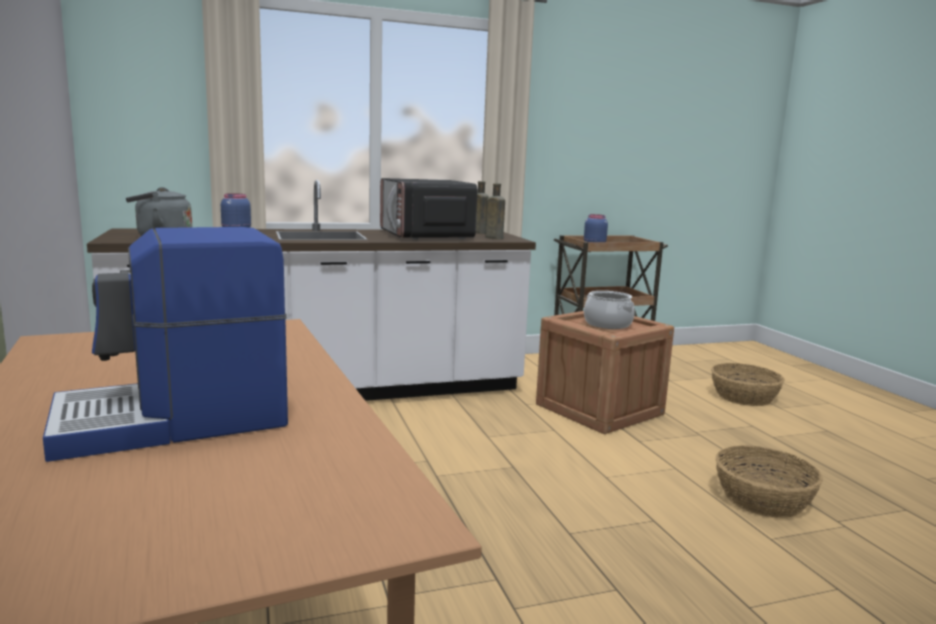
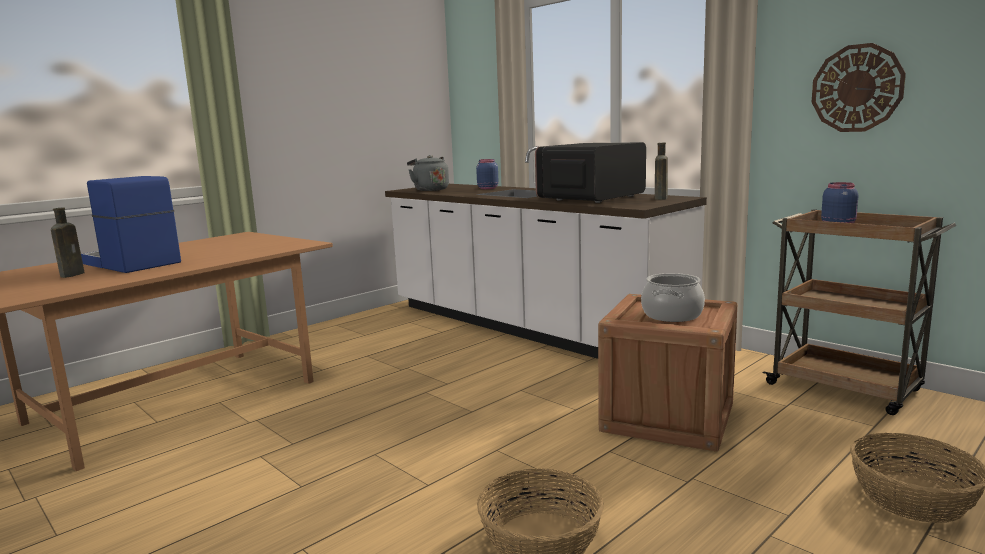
camera: 65 degrees right, 0 degrees up
(493, 238) = (633, 203): brown bottle -> brown bottle (73, 274)
(582, 147) = (857, 88): none -> wall clock

